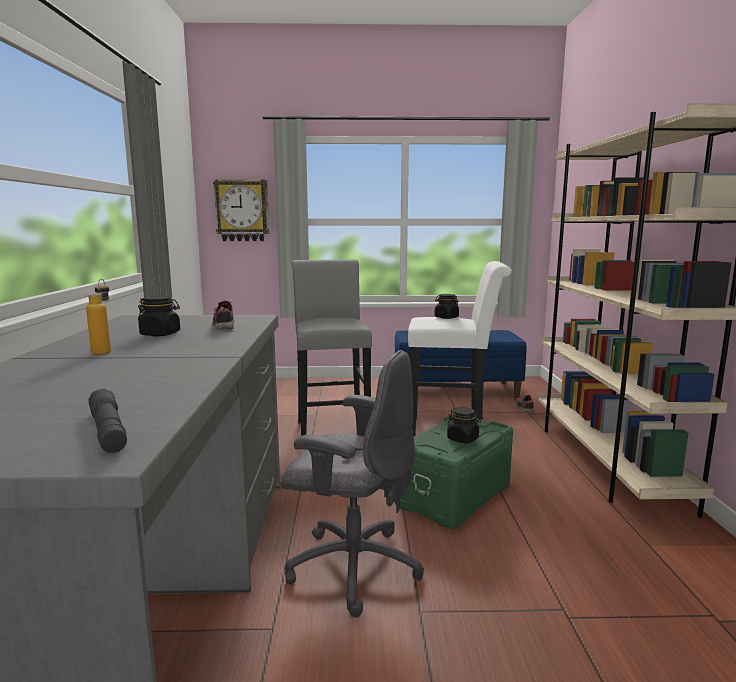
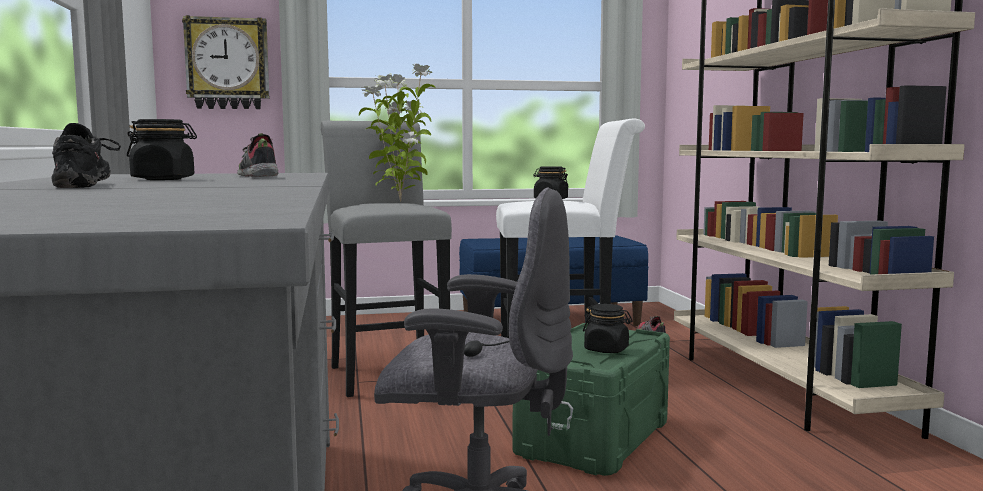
camera: 10 degrees left, 5 degrees down
(104, 351) = (88, 185): bottle -> black shoe
(108, 431) = (195, 212): grey flashlight -> none
(342, 316) = (400, 201): none -> potted plant

